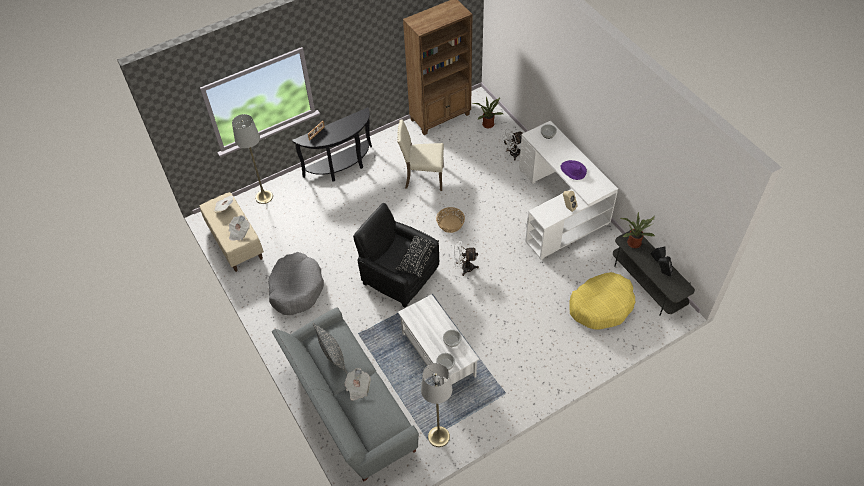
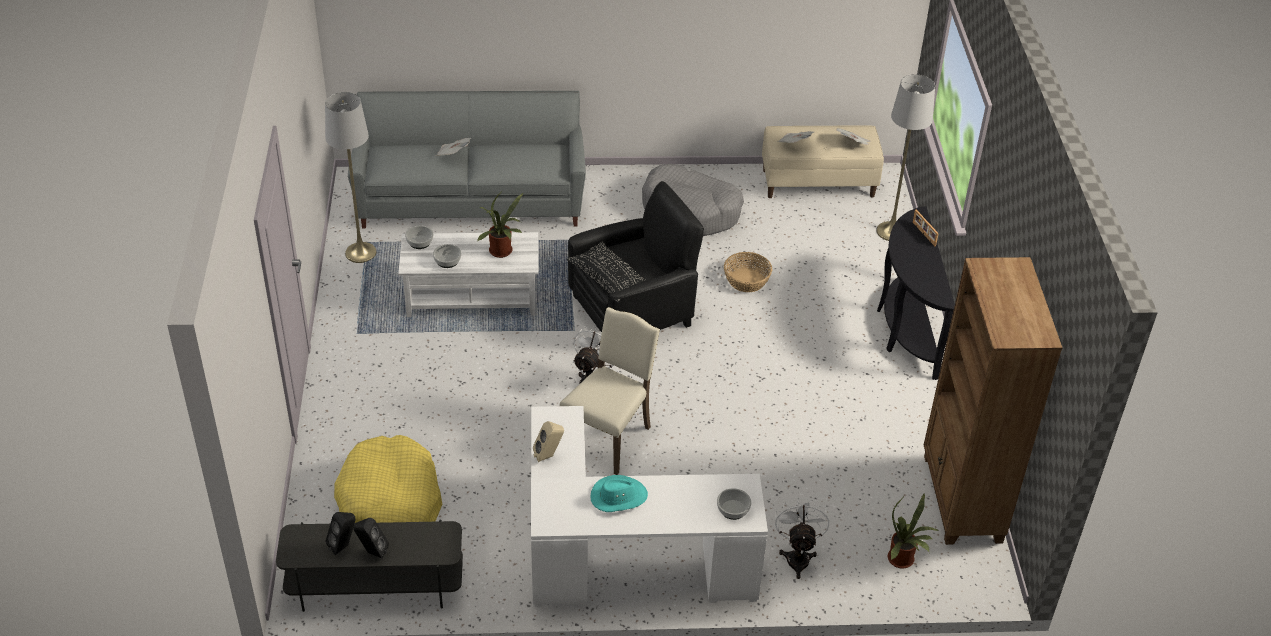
camera: 115 degrees right, 10 degrees down
(332, 354) = (520, 151): grey pillow -> none
(423, 178) = (816, 413): beige chair -> beige chair (609, 437)
(450, 224) = (690, 403): basket -> basket (747, 280)
(573, 171) = (618, 496): purple hat -> turquoise hat
(634, 242) = (432, 544): potted plant -> potted plant (502, 252)

